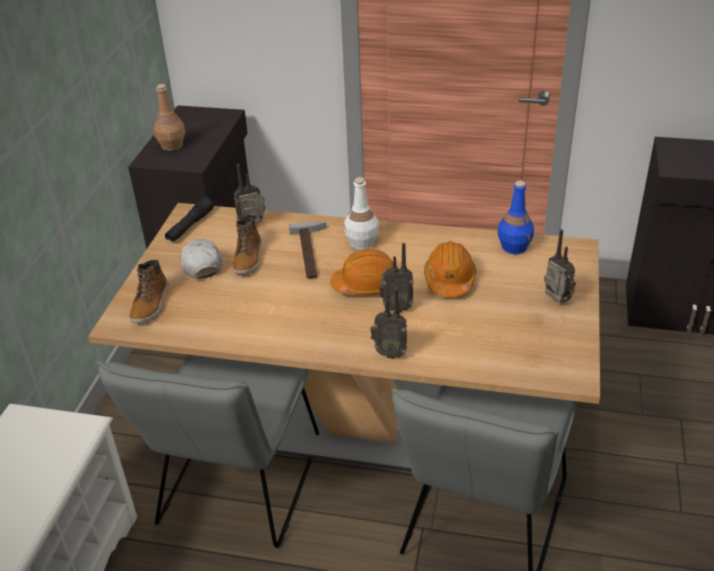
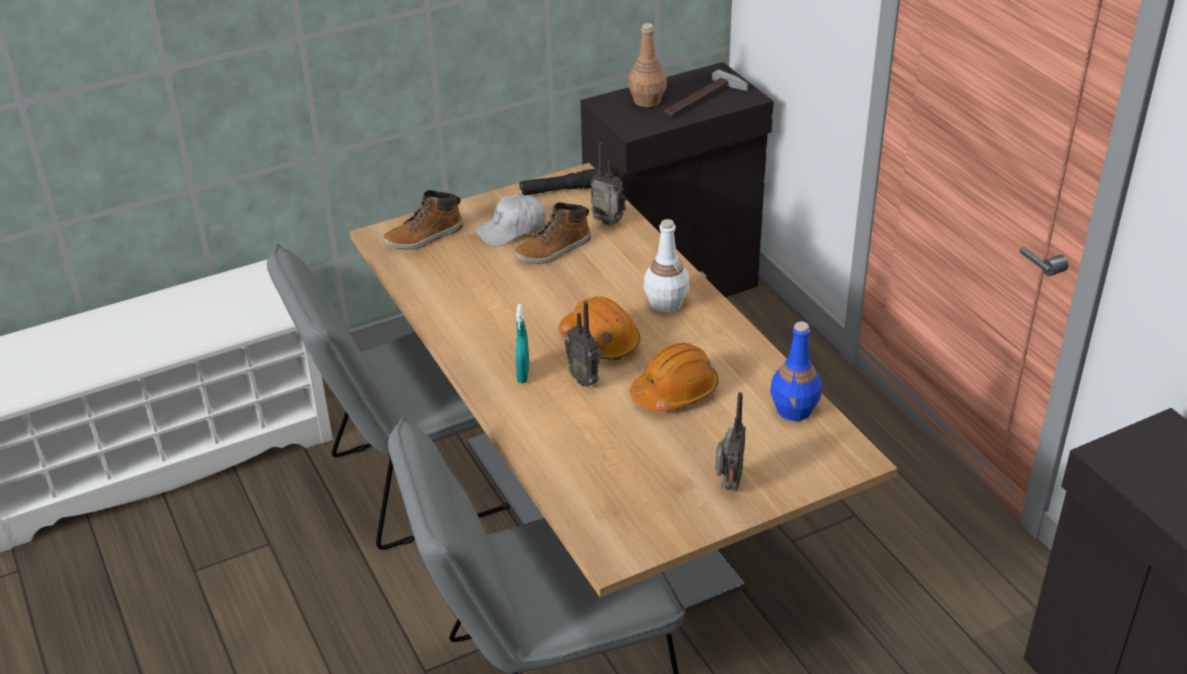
camera: 50 degrees right, 0 degrees up
(201, 264) = (512, 229): white cap -> white cap turned 150 degrees counterclockwise
(312, 252) = (610, 281): hammer -> hammer (703, 100)
(359, 331) = (523, 375): none -> turquoise spray bottle
(389, 353) = (511, 410): radio -> none

